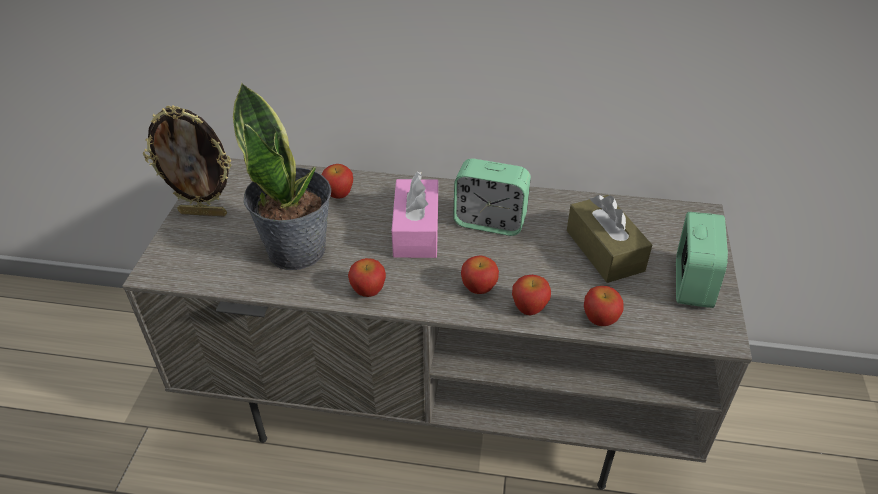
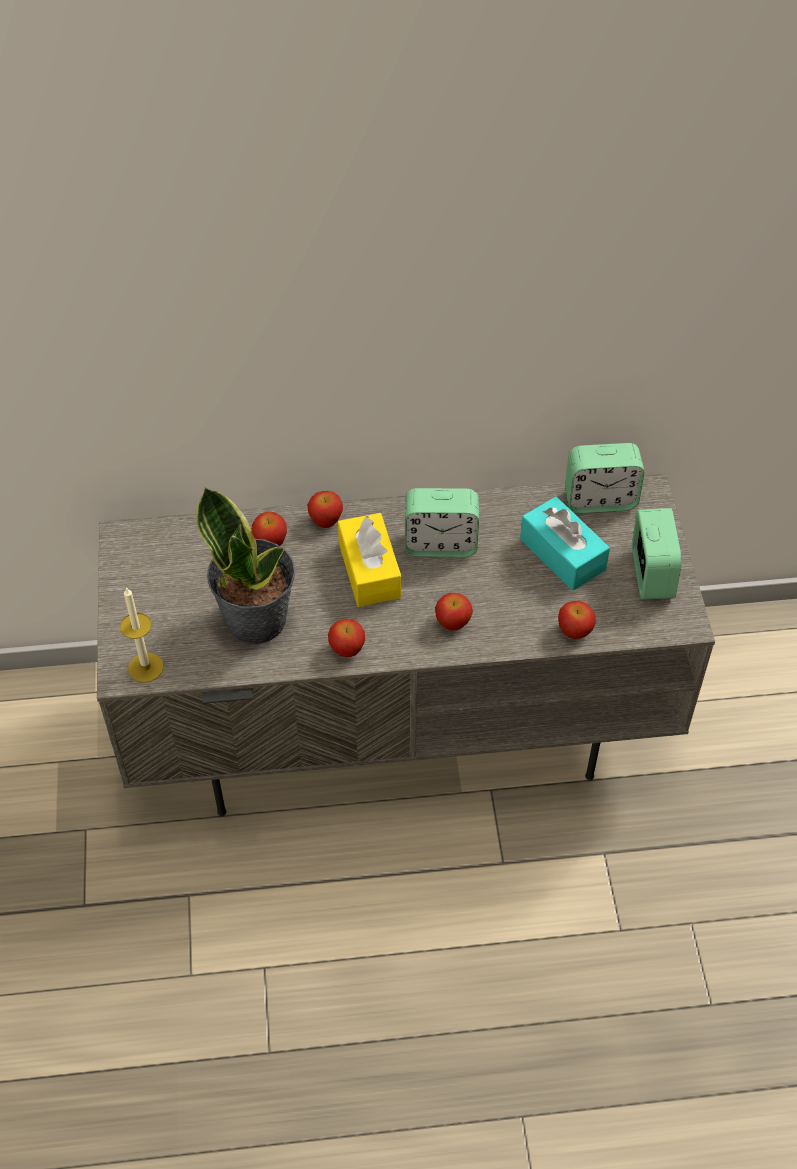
camera: 15 degrees left, 10 degrees up
(179, 269) = (145, 667): none -> candle
(204, 213) = (137, 596): picture frame -> none
(416, 230) = (369, 570): pink tissue box -> yellow tissue box
(529, 307) = (506, 633): apple -> apple (326, 520)
(604, 250) = (562, 554): brown tissue box -> turquoise tissue box
(652, 213) = (600, 499): none -> alarm clock

